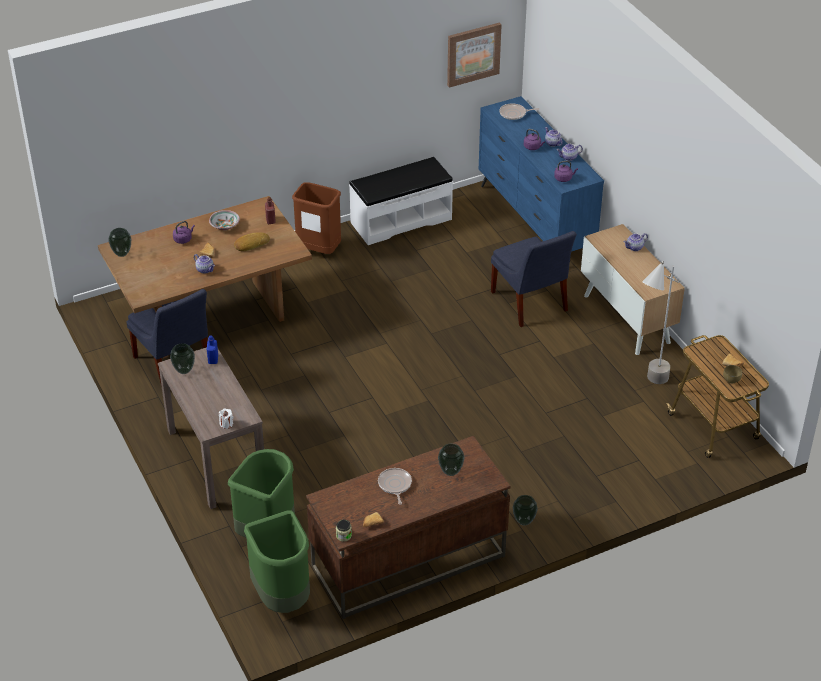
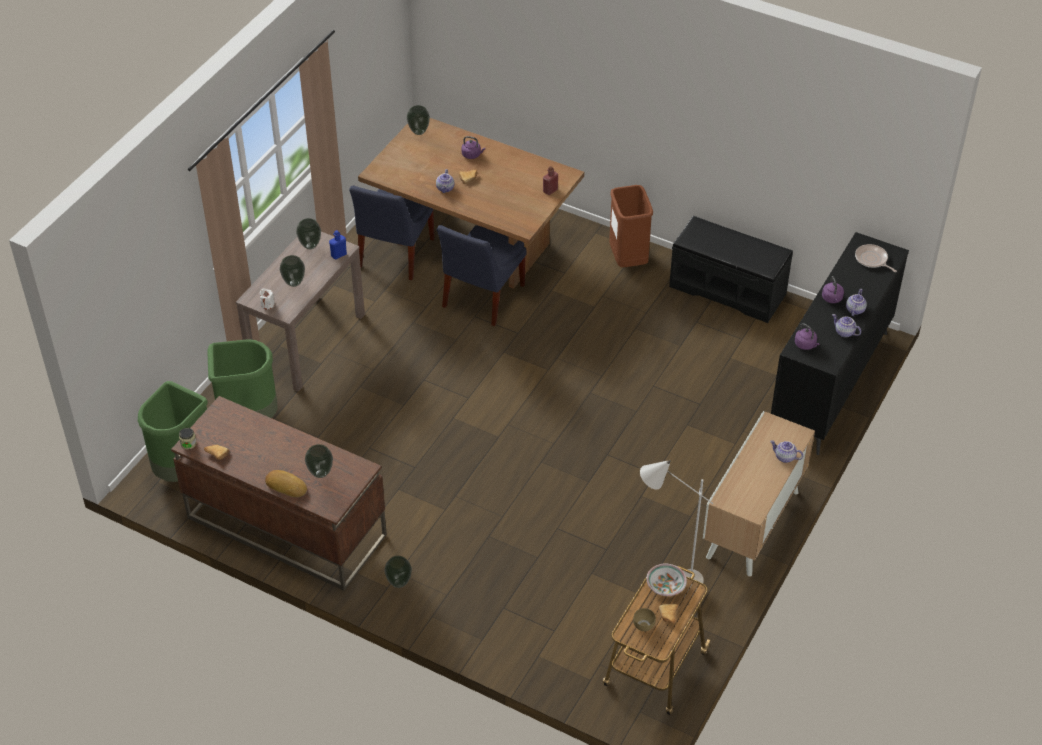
camera: 55 degrees right, 5 degrees up
(217, 398) = (294, 283): none -> vase
(224, 226) = (514, 168): bowl -> bowl (665, 586)
(251, 244) = (506, 196): bread -> bread (286, 485)
(395, 485) = (274, 445): frying pan -> none
(400, 220) = (728, 289): white bench -> black bench
(473, 54) = (859, 168): picture -> none
(530, 303) = (702, 440): blue chair -> blue chair (481, 298)
(535, 222) = (829, 383): blue dresser -> black dresser

